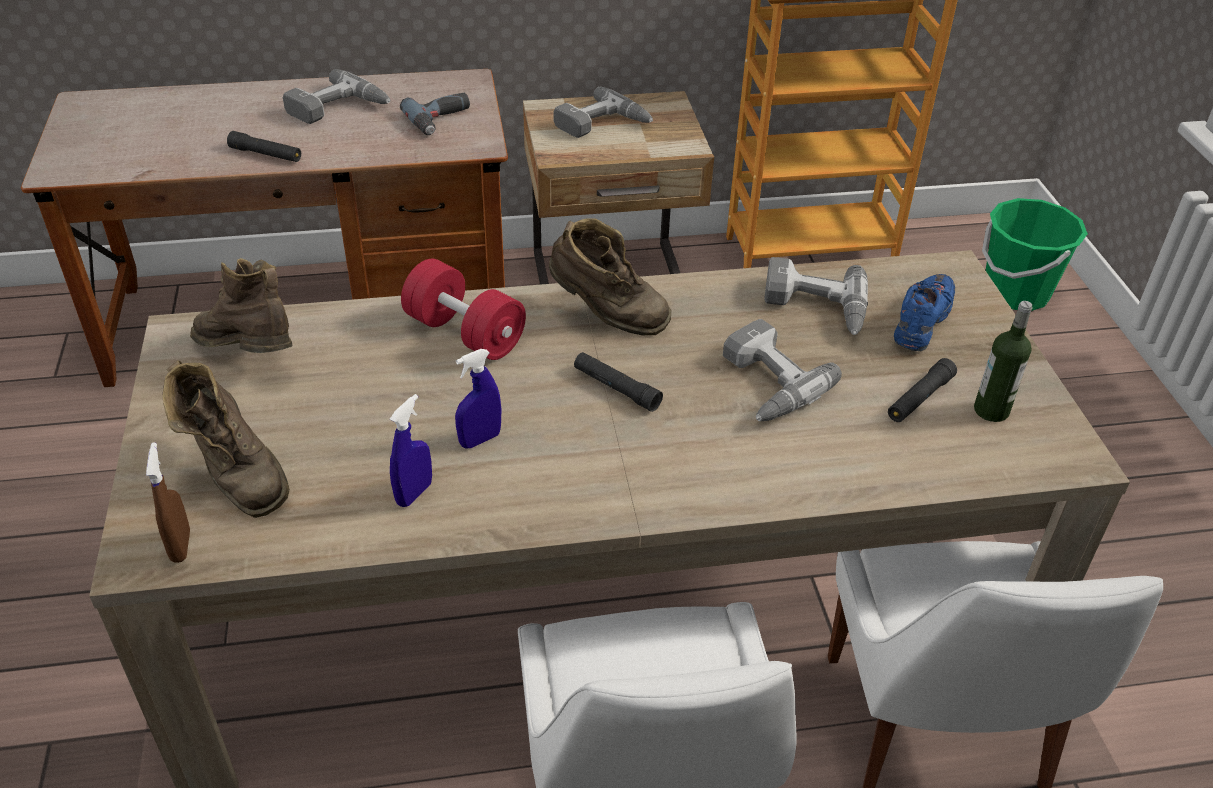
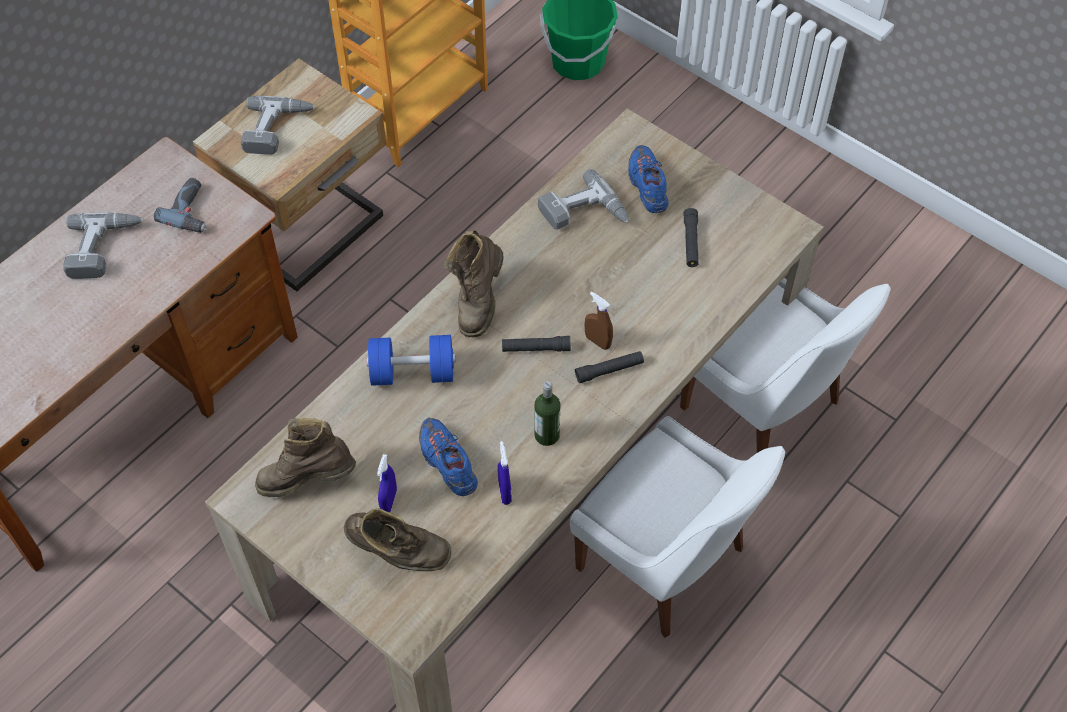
camera: 40 degrees left, 15 degrees up
(180, 546) = (423, 613): brown spray bottle -> brown spray bottle (597, 341)
(266, 154) = (106, 325): black flashlight -> black flashlight (609, 370)
(394, 428) = (447, 462): none -> blue shoe
(465, 333) = (412, 372): red dumbbell -> blue dumbbell
(480, 439) = (501, 434): blue spray bottle -> blue spray bottle (389, 501)
(607, 315) = (478, 301): brown boot -> brown boot turned 120 degrees clockwise
(764, 384) = (607, 288): power drill -> none
(991, 410) = (730, 225): bottle -> bottle (547, 435)

